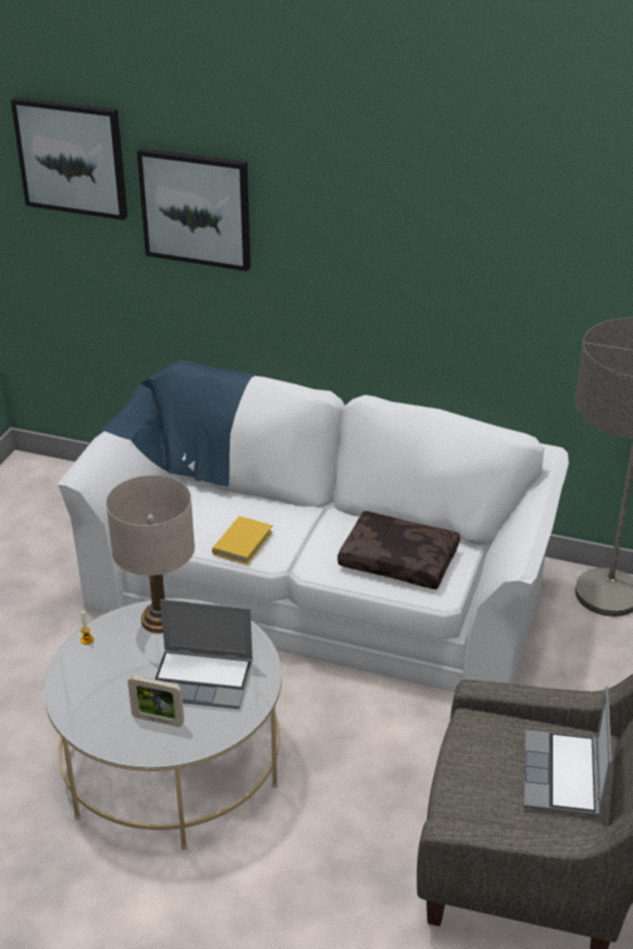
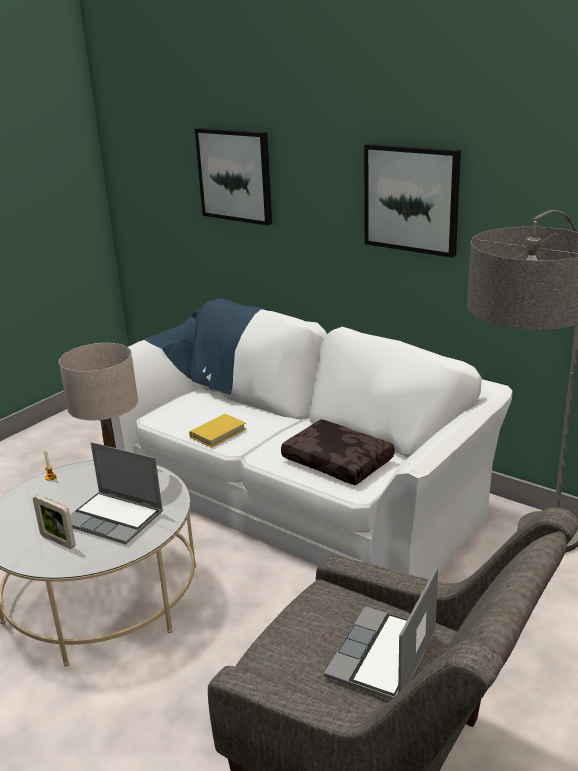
camera: 20 degrees right, 10 degrees down
(72, 157) = (158, 140): picture -> picture (411, 199)

